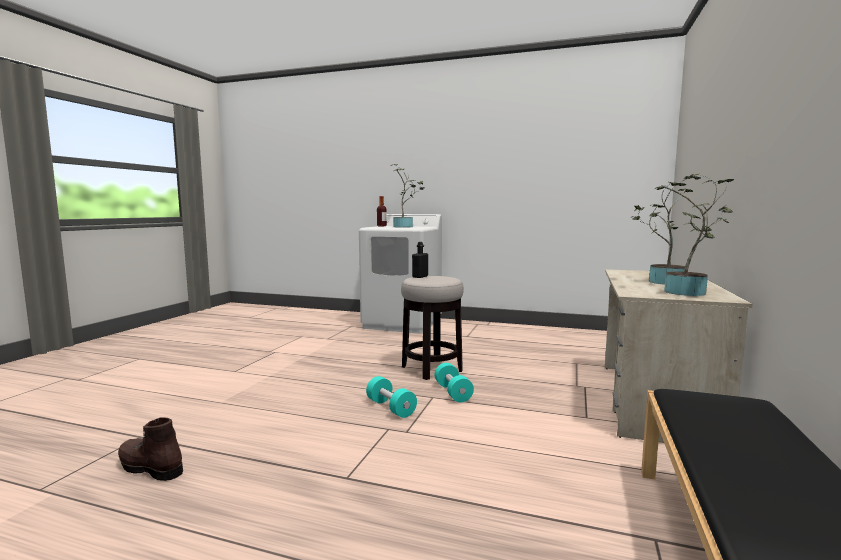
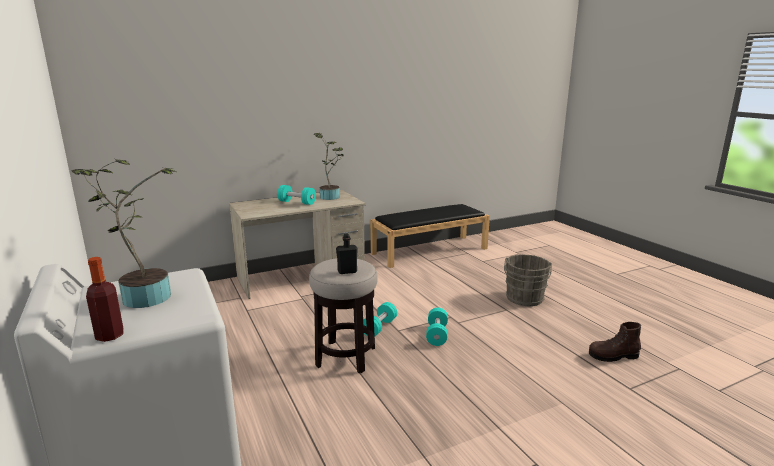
camera: 135 degrees left, 10 degrees up
(150, 468) = (613, 356): brown boot -> brown boot turned 105 degrees clockwise
(334, 519) = (524, 299): none -> grey bucket
(662, 282) = (297, 202): potted plant -> turquoise dumbbell

